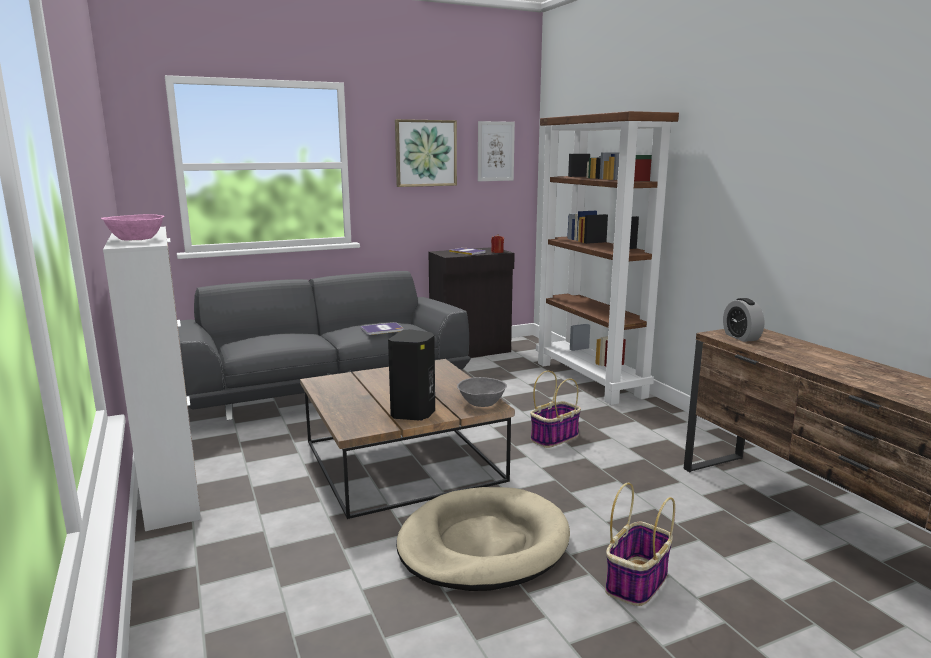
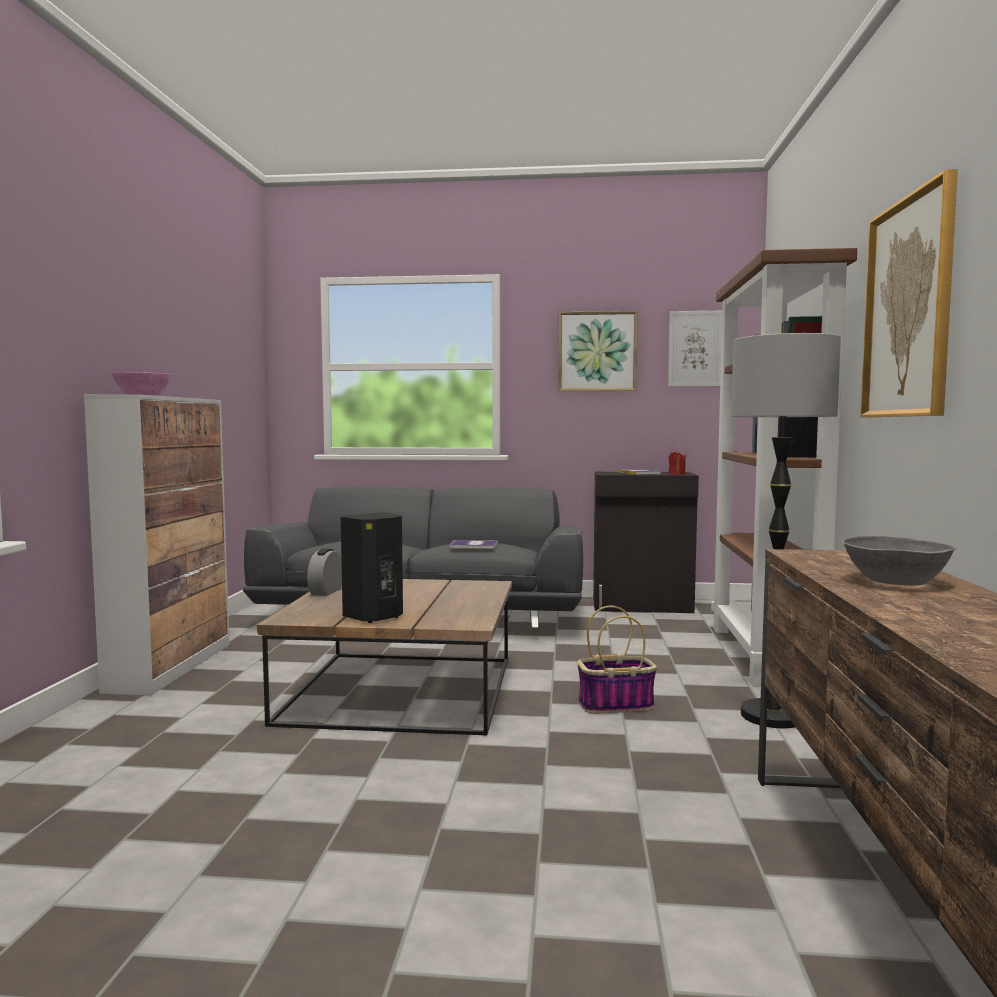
camera: 30 degrees right, 10 degrees down
(482, 403) = (466, 620): grey bowl -> grey bowl (896, 582)
(483, 544) = (357, 787): beige dog bed -> none
(636, 582) = (475, 887): basket -> none
(643, 424) = (772, 716): none -> floor lamp
(733, 166) = (908, 308): none -> picture
(741, 337) = (826, 557): alarm clock -> alarm clock (326, 592)

